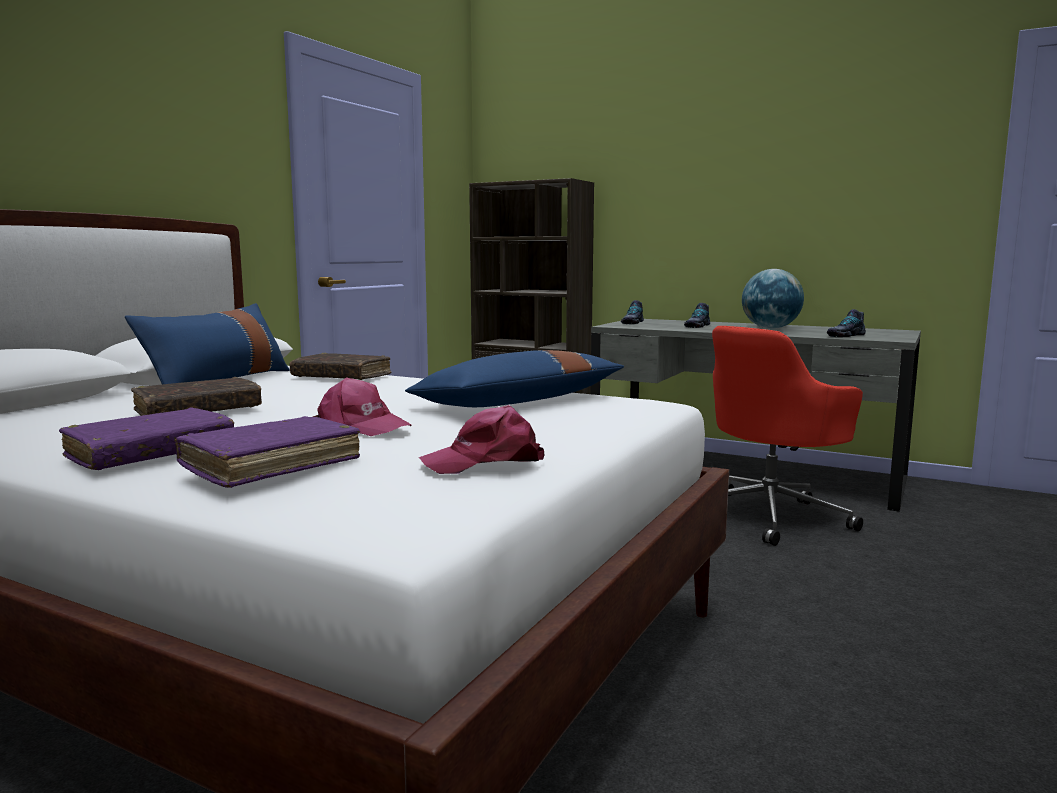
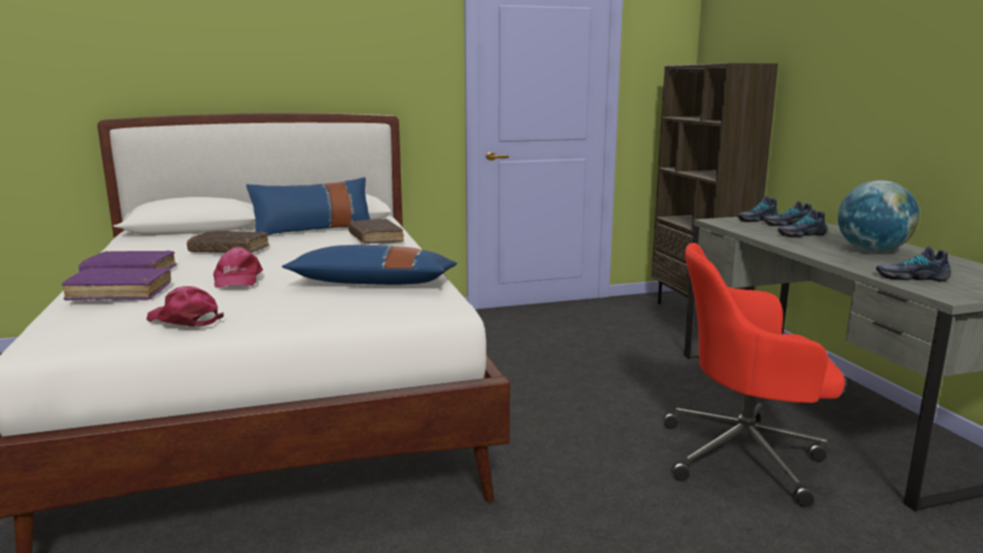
camera: 45 degrees right, 5 degrees up
(662, 323) = (787, 224): none -> shoe

